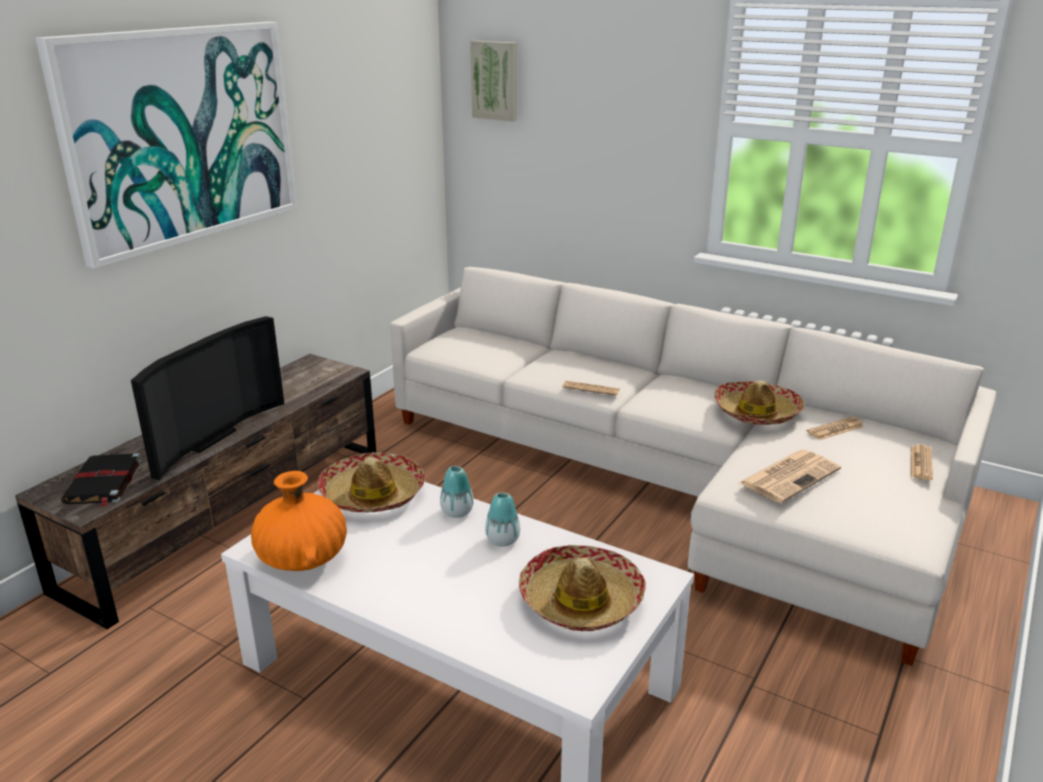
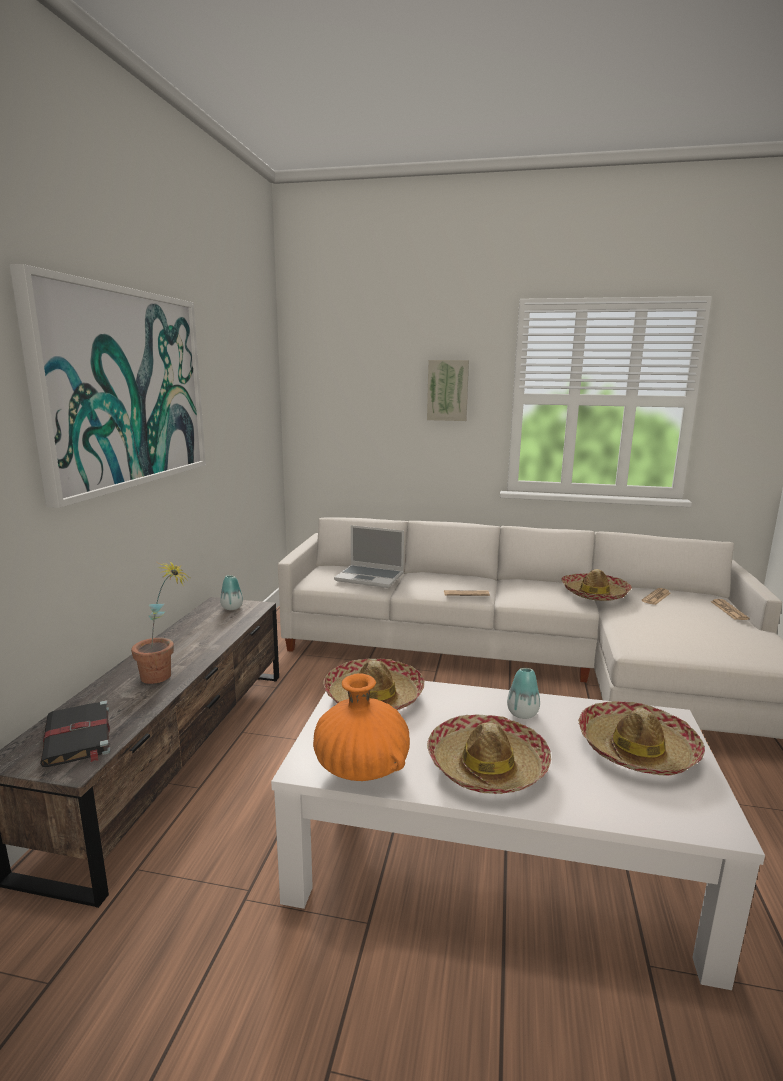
camera: 20 degrees left, 10 degrees down
(206, 438) = (164, 677): television -> potted plant
(415, 582) = (486, 766): none -> hat
(457, 512) = (461, 698): vase -> vase (232, 608)
(495, 80) = (329, 375): picture -> picture (447, 390)
(498, 351) = (370, 577): none -> laptop
(789, 476) = (665, 630): newspaper -> none

